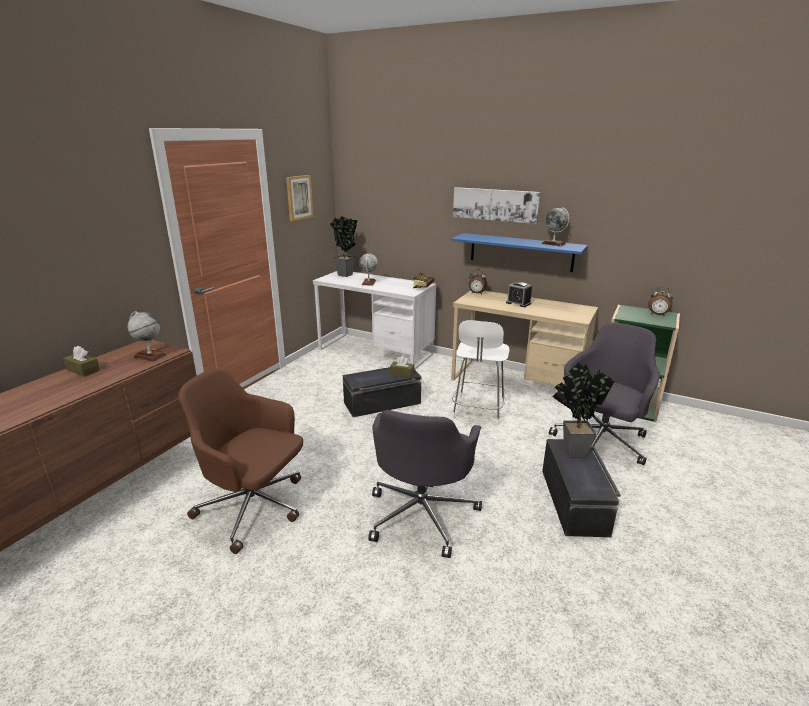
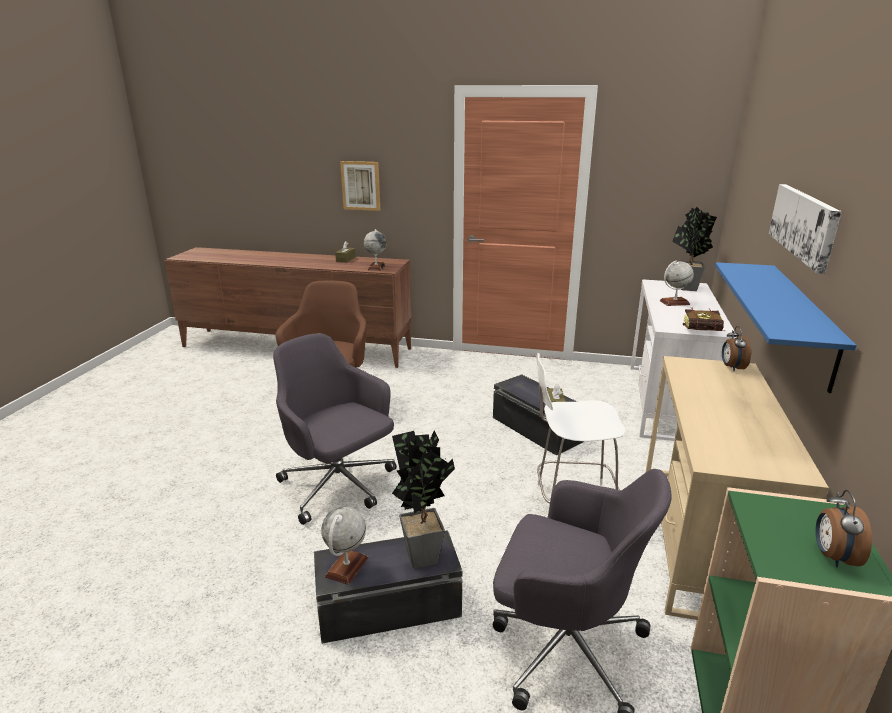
camera: 75 degrees right, 0 degrees up
(299, 197) = (646, 172): picture -> picture (361, 185)
(422, 514) = (339, 486): grey office chair -> grey office chair turned 45 degrees clockwise
(518, 303) = (727, 402): alarm clock -> none
(553, 244) = (802, 318): globe -> globe (346, 567)

